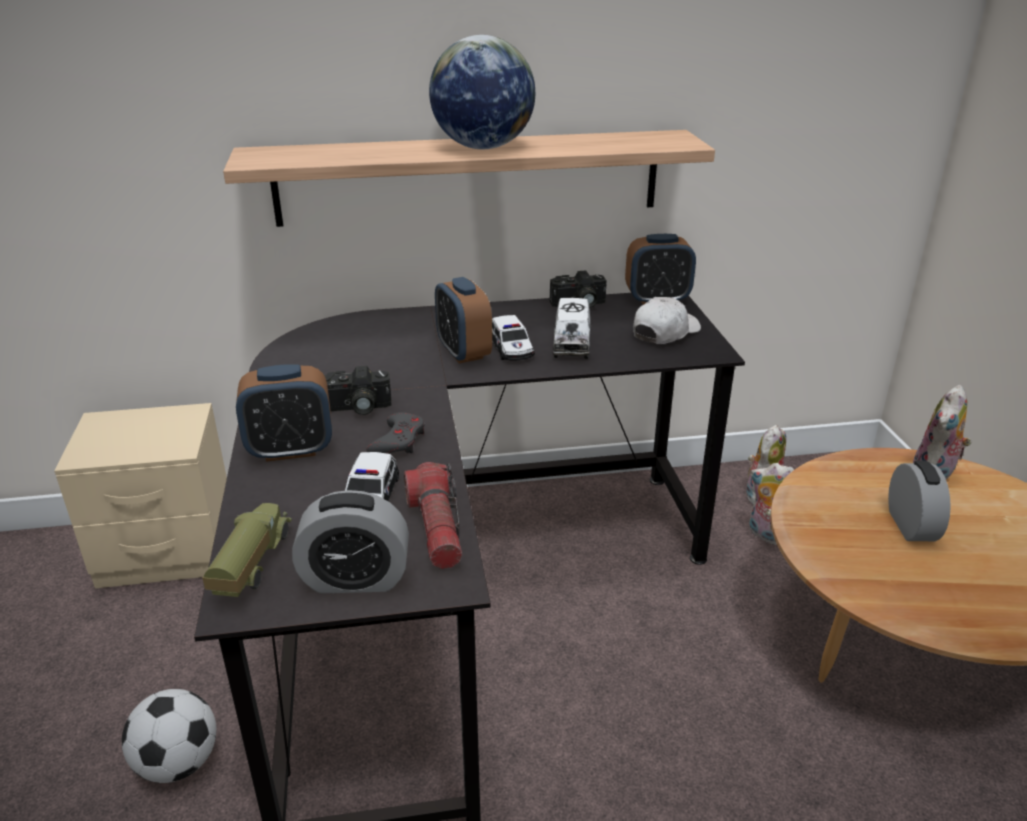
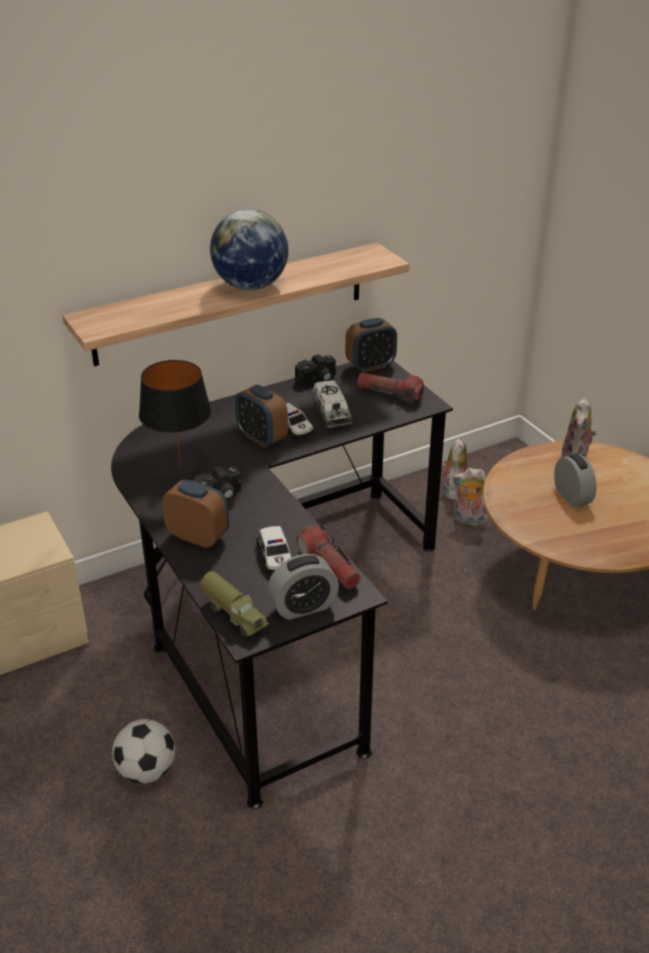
camera: 20 degrees left, 5 degrees up
(250, 565) = (235, 614): toy truck -> toy truck turned 150 degrees clockwise
(291, 450) = (198, 537): alarm clock -> alarm clock turned 120 degrees counterclockwise
(339, 364) = (179, 465): none -> black table lamp
(398, 441) = (265, 515): grey game controller -> none
(665, 332) = (390, 394): white cap -> flashlight

